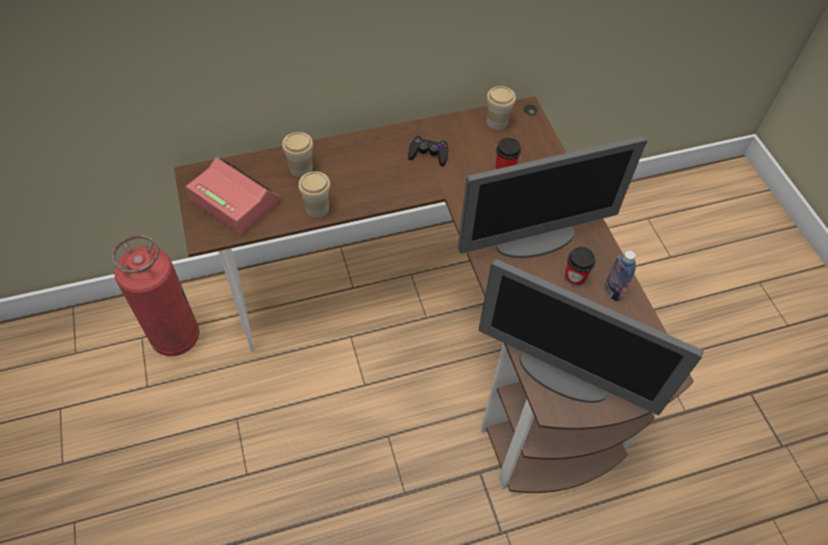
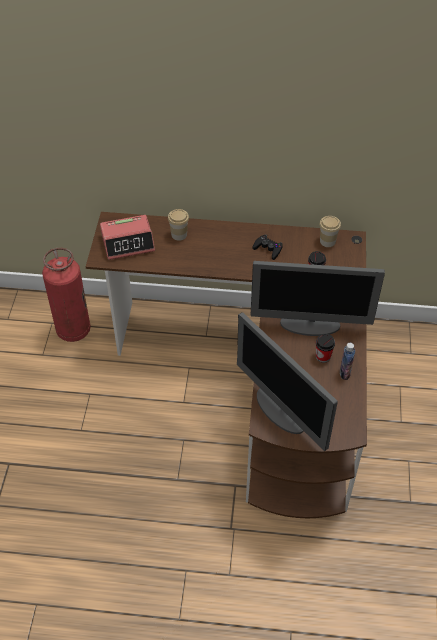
camera: 25 degrees right, 5 degrees down
(235, 200) = (128, 242): alarm clock -> alarm clock turned 105 degrees clockwise
(317, 208) = (177, 262): cup -> none

